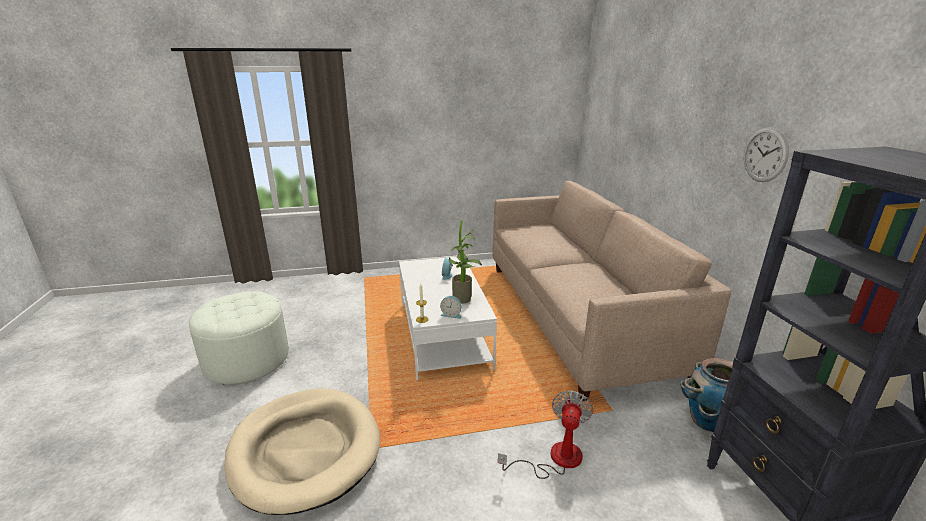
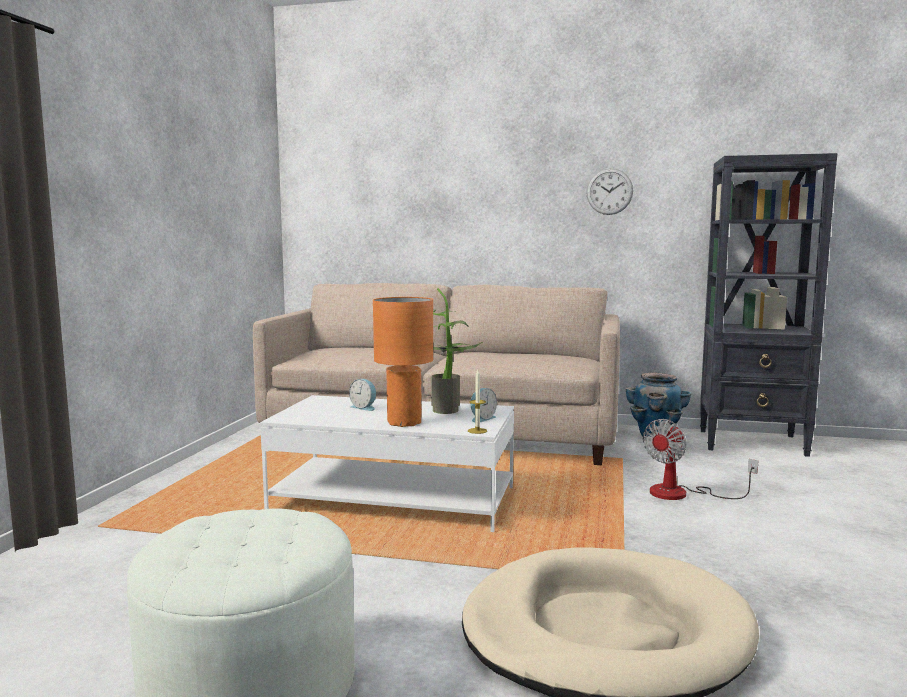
camera: 65 degrees left, 15 degrees down
(423, 294) = (403, 422): none -> orange table lamp
(555, 459) = (682, 493): fan -> fan turned 90 degrees counterclockwise

